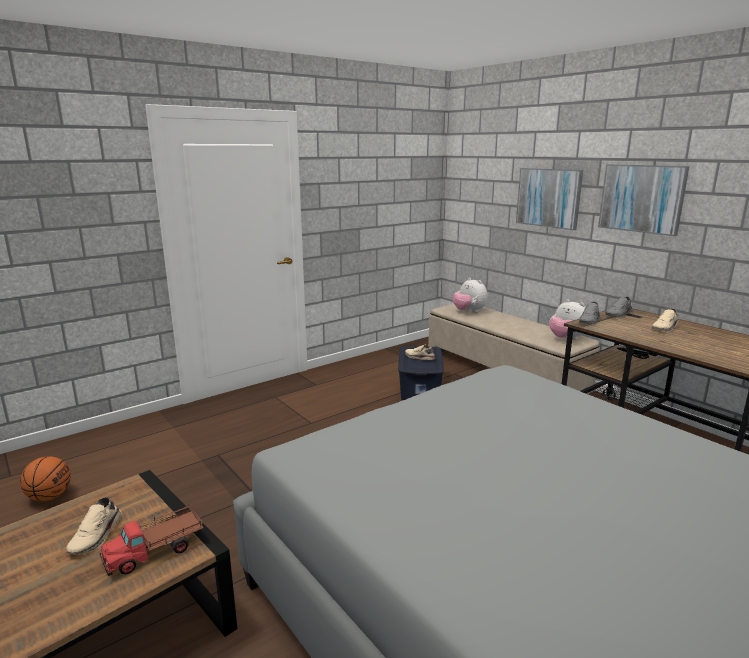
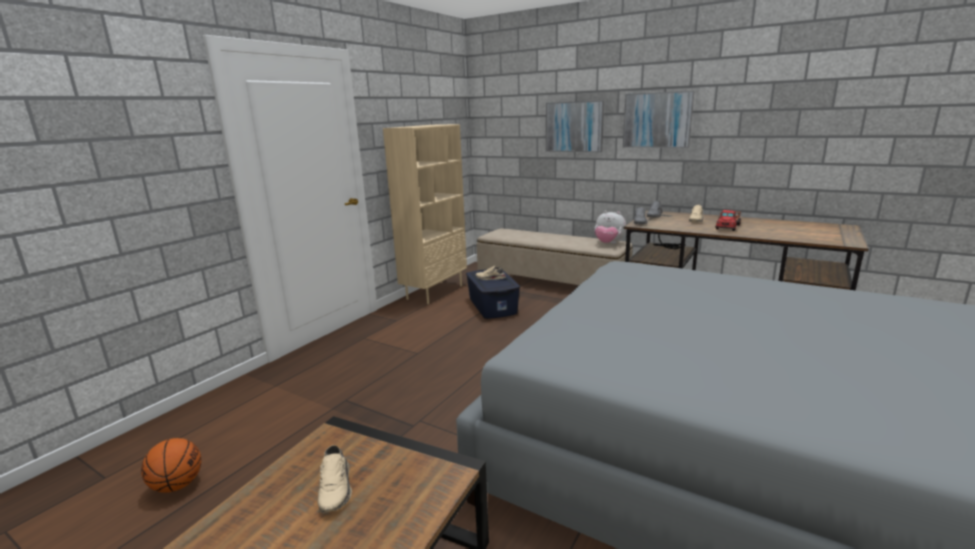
camera: 20 degrees left, 0 degrees up
(156, 551) = (415, 483): toy truck -> toy truck (727, 226)
(373, 361) = (434, 292): none -> beige bookcase
(469, 311) = (512, 234): plush toy -> none

